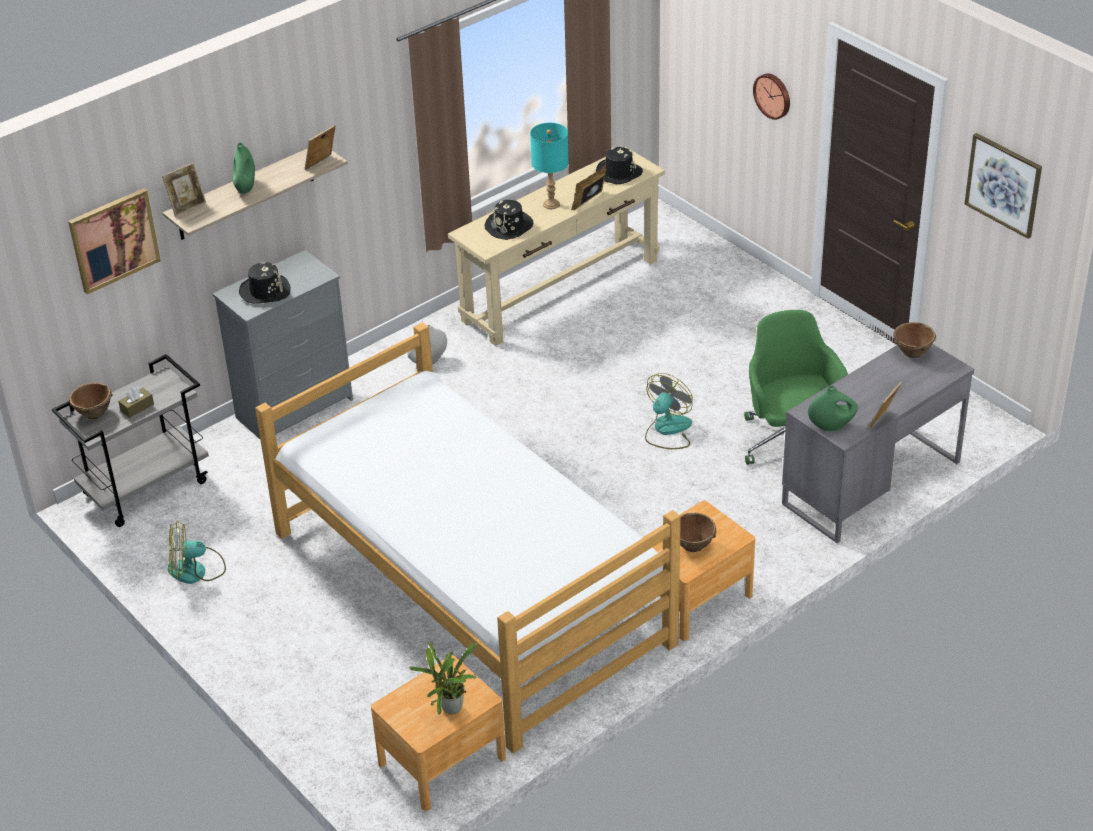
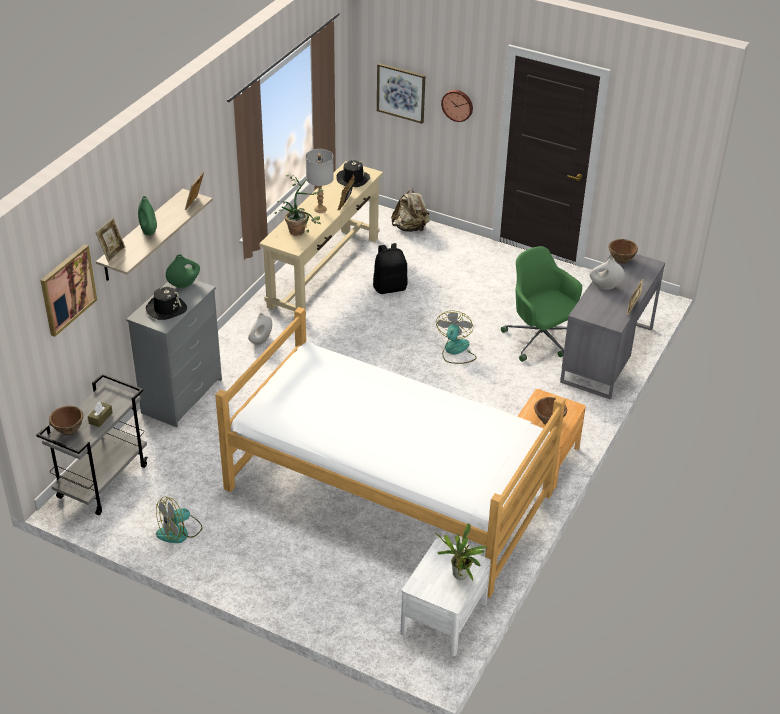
camera: 25 degrees left, 0 degrees up
(442, 760) = (444, 617): brown nightstand -> white nightstand
(509, 226) = (300, 230): black hat -> potted plant
(551, 204) = (320, 209): turquoise table lamp -> grey table lamp
(633, 328) = (390, 287): none -> black backpack
(709, 255) = (410, 228): none -> beige backpack
(831, 426) = (603, 318): green vase -> green vase (184, 284)
(864, 384) = (605, 287): none -> white vase
(1003, 185) = (658, 135): picture -> picture (401, 92)

